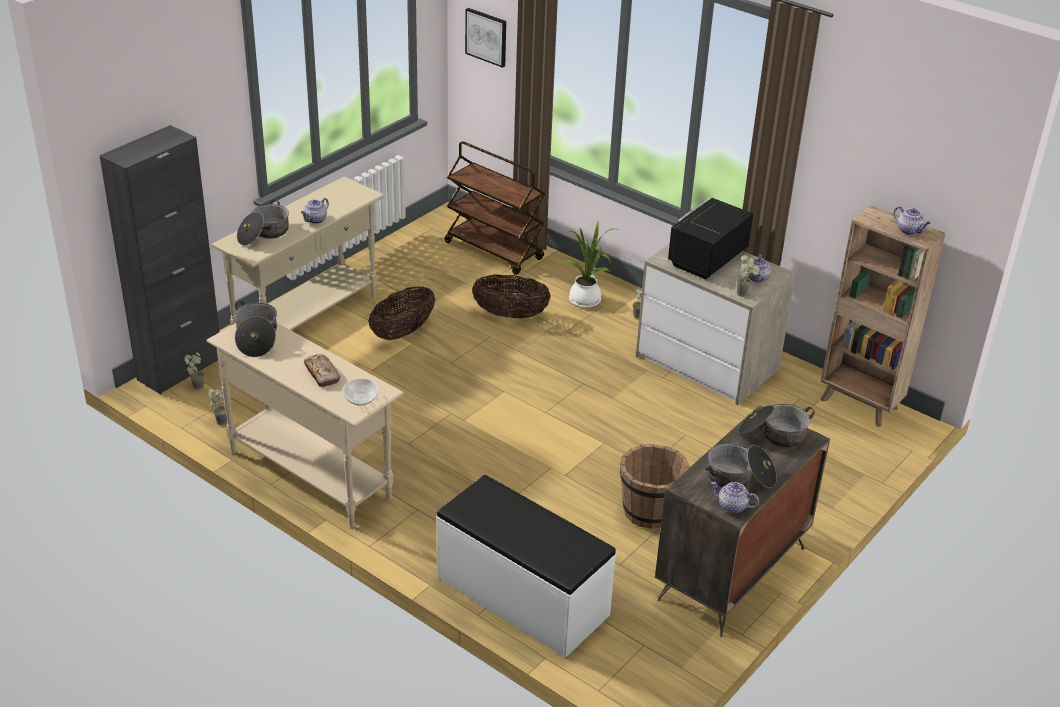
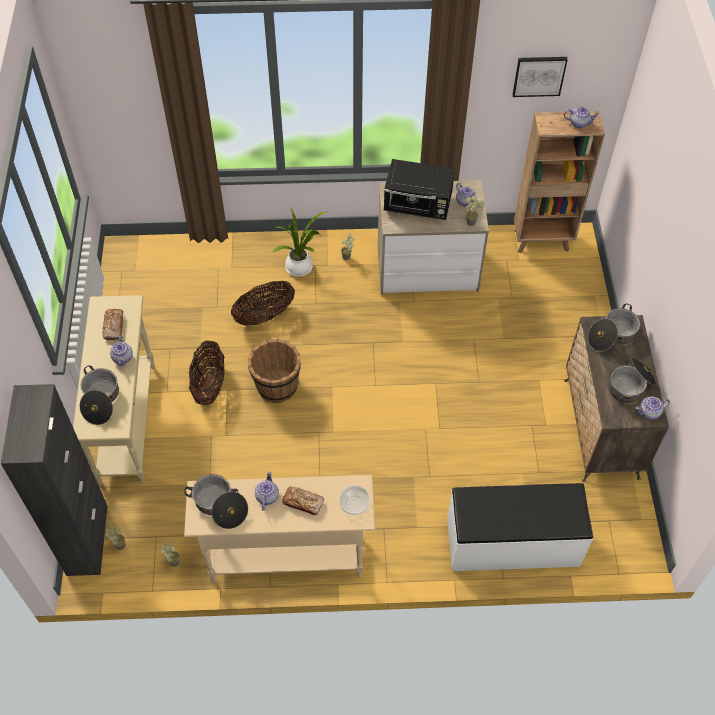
camera: 40 degrees left, 20 degrees up
(300, 354) = (267, 496): none -> teapot
(335, 200) = (114, 327): none -> bread
(486, 37) = (116, 102): picture -> picture (539, 75)
(494, 251) = (190, 262): brown cart -> none
(649, 511) = (514, 417): brown bucket -> brown bucket (276, 385)
(706, 259) = (418, 205): black microwave -> black microwave turned 75 degrees counterclockwise

